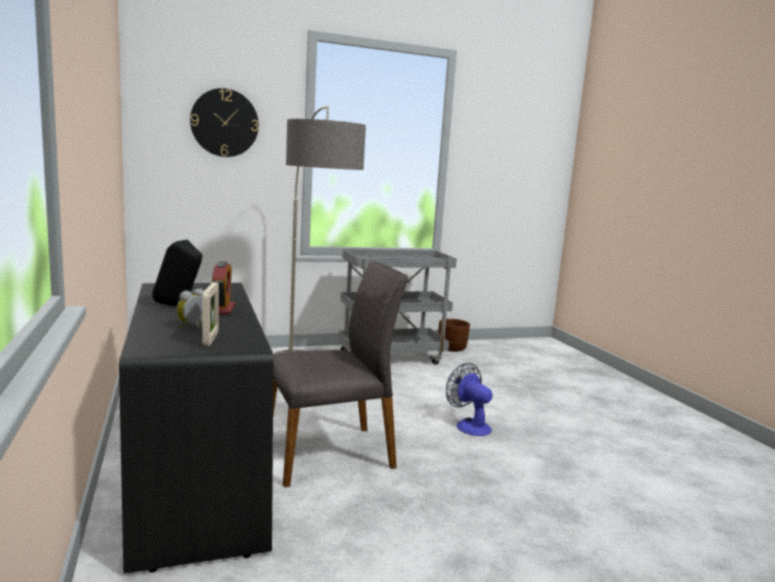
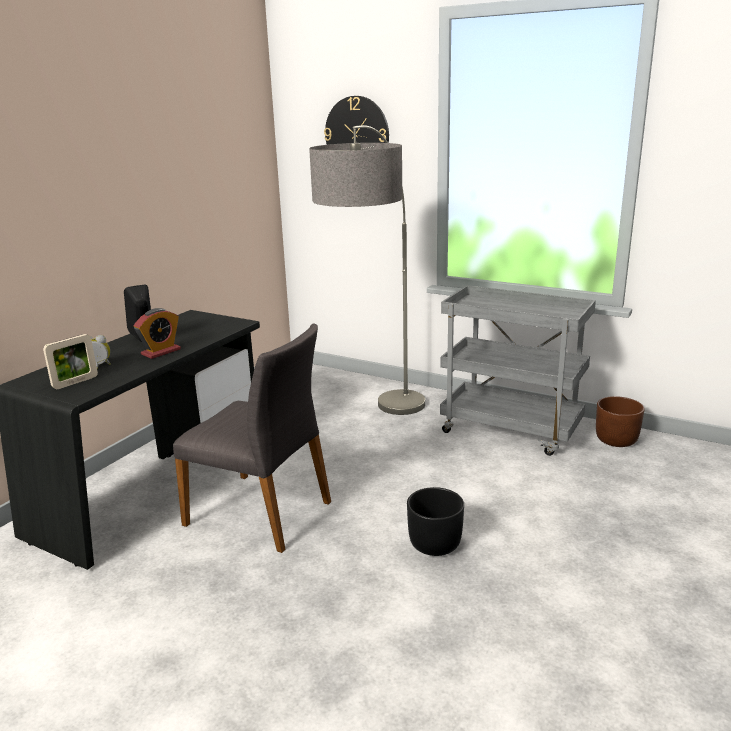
camera: 50 degrees right, 10 degrees up
(469, 425) = (434, 544): fan -> black planter

